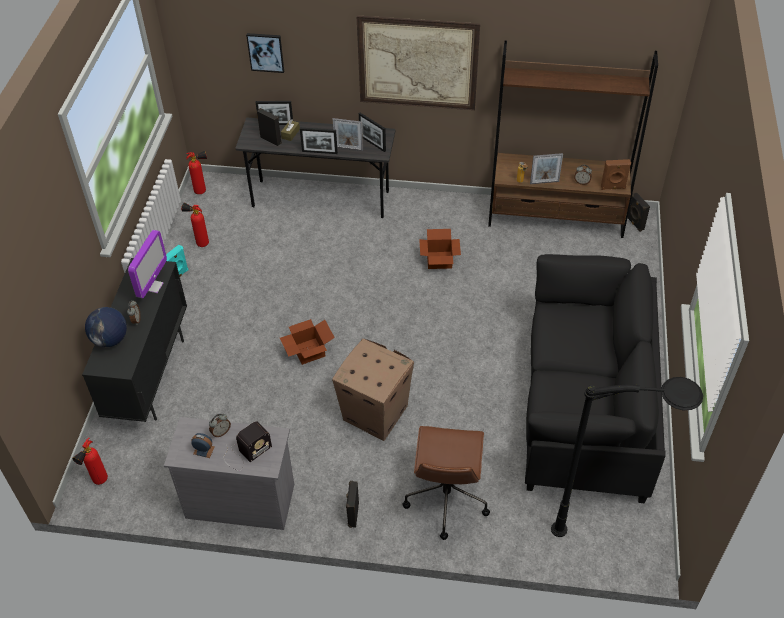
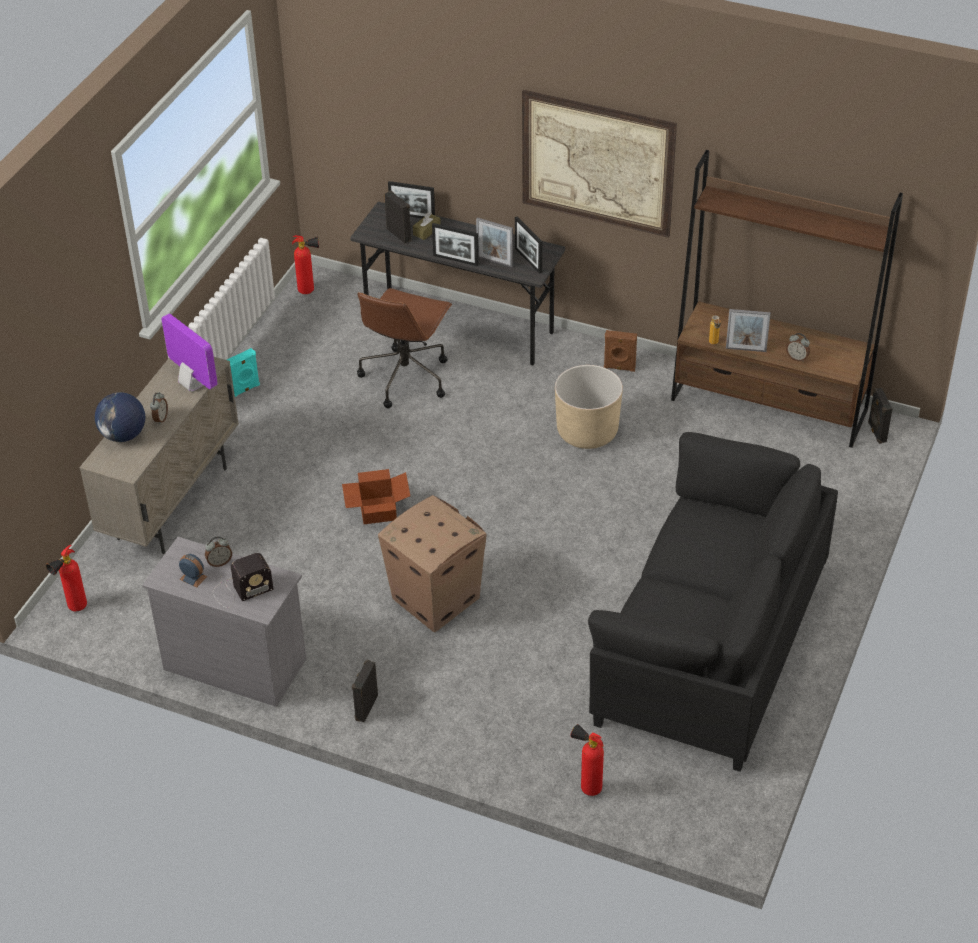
camera: 15 degrees right, 5 degrees down
(151, 377) = (173, 503): black cabinet -> beige cabinet
(153, 286) = (192, 384): monitor -> monitor turned 75 degrees counterclockwise
(200, 243) = (285, 355): fire extinguisher -> fire extinguisher (587, 787)
(265, 52) = (408, 119): picture -> none
(439, 260) = (587, 431): cardboard box -> beige planter
(446, 498) = (488, 713): brown office chair -> brown office chair (405, 377)
(611, 536) = (681, 799): black floor lamp -> none
(613, 188) = (837, 372): brown speaker -> brown speaker (619, 368)

